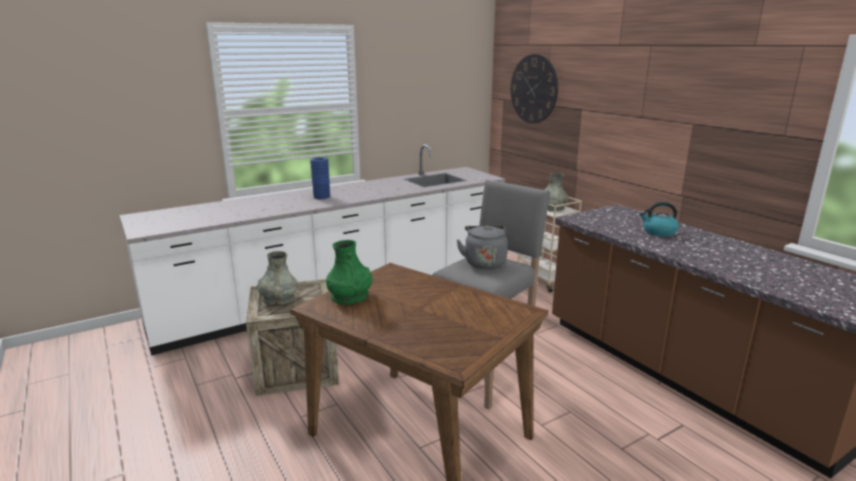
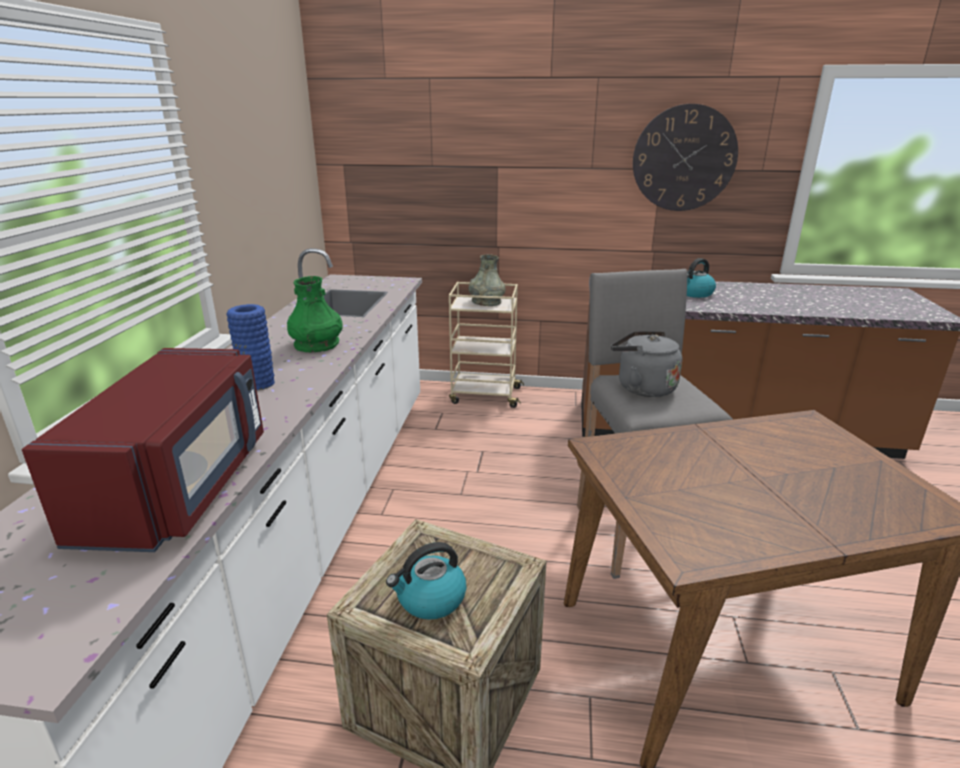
camera: 50 degrees left, 5 degrees up
(234, 214) = (181, 486): none -> red microwave
(279, 299) = (430, 599): grey vase -> kettle
(350, 296) = (671, 512): green vase -> green vase (317, 344)
(534, 89) = (408, 144): wall clock -> wall clock (684, 158)

